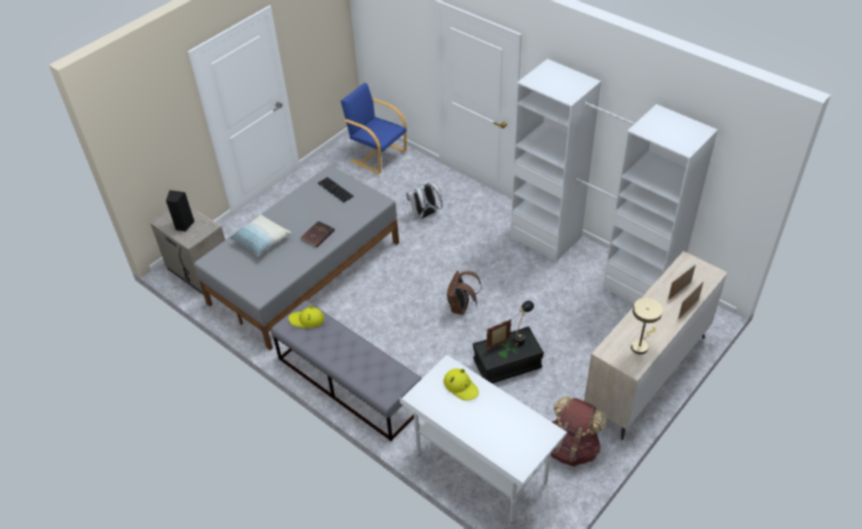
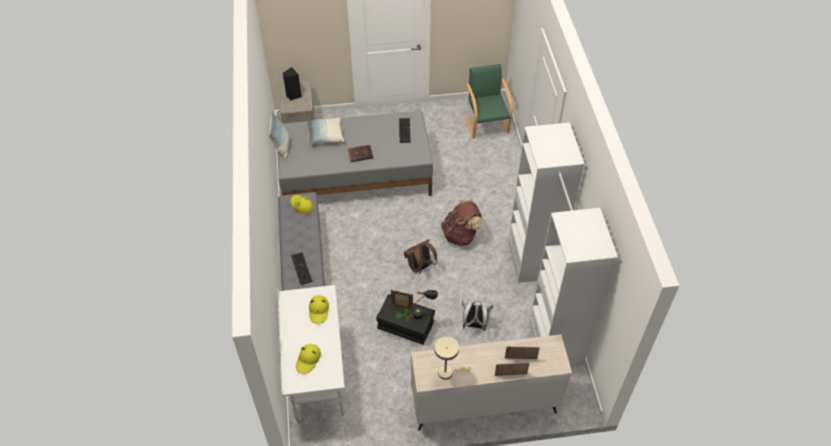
camera: 40 degrees right, 5 degrees up
(226, 279) = (281, 146): none -> pillow
(376, 374) = (300, 268): none -> keyboard
(377, 155) = (486, 124): blue armchair -> green armchair
(425, 214) = (470, 187): white backpack -> white backpack (475, 325)
(506, 435) = (308, 360): none -> yellow hat
(571, 447) = (382, 408): brown backpack -> brown backpack (460, 235)

